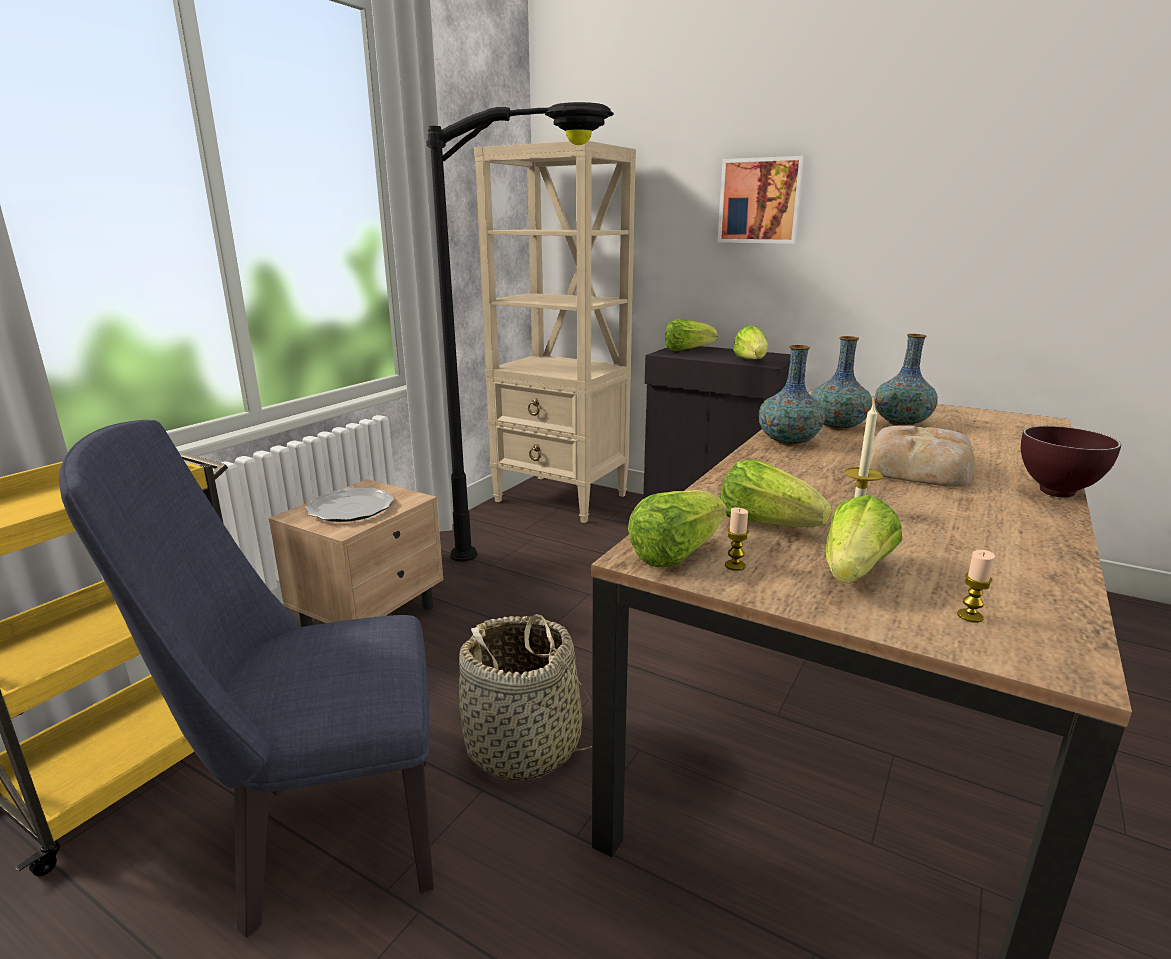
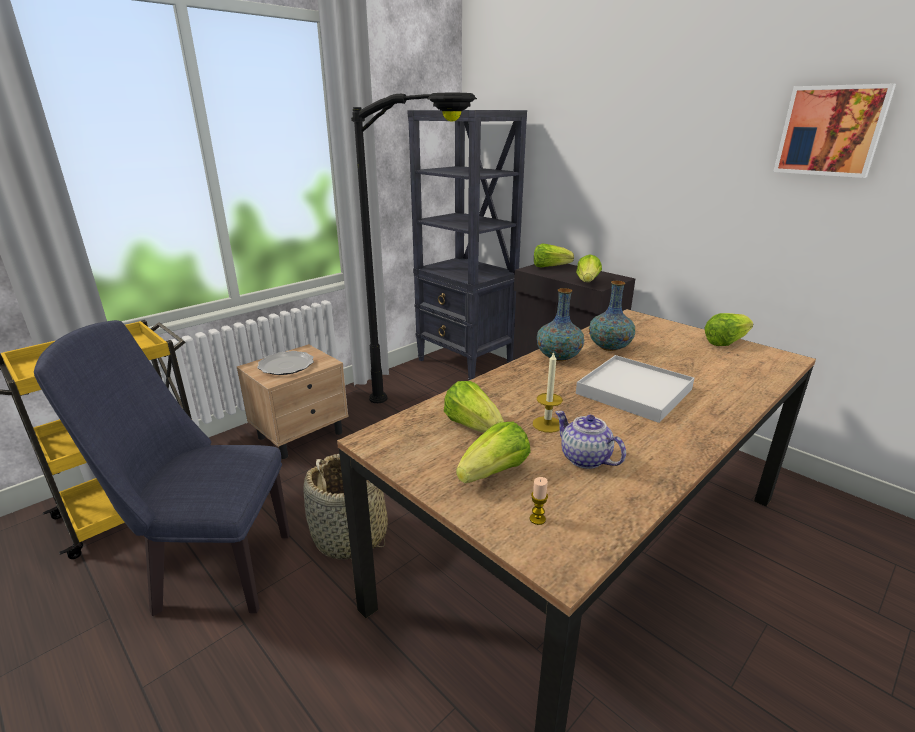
camera: 15 degrees right, 5 degrees up
(561, 498) = (465, 363): beige bookcase -> black bookcase
(675, 553) = (393, 440): lettuce -> lettuce (725, 342)
(735, 565) = (422, 455): candle -> none
(761, 201) = (613, 155): picture -> picture (831, 131)
(901, 423) = (664, 348): vase -> none
(919, 467) = (634, 391): bread -> white tray
(945, 542) = (584, 458): none -> teapot
(1059, 493) = (720, 429): brown bowl -> none

